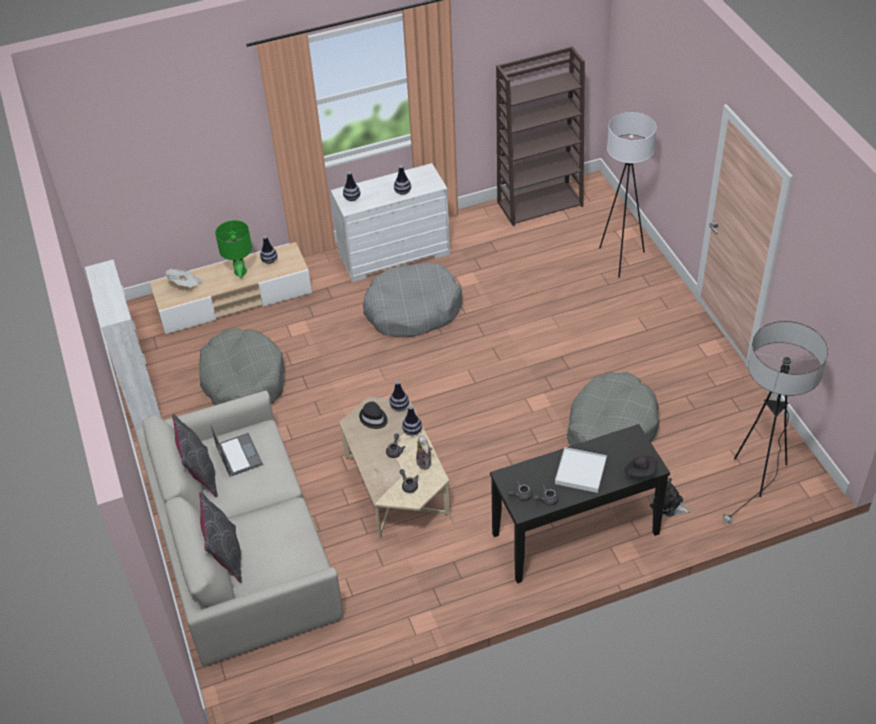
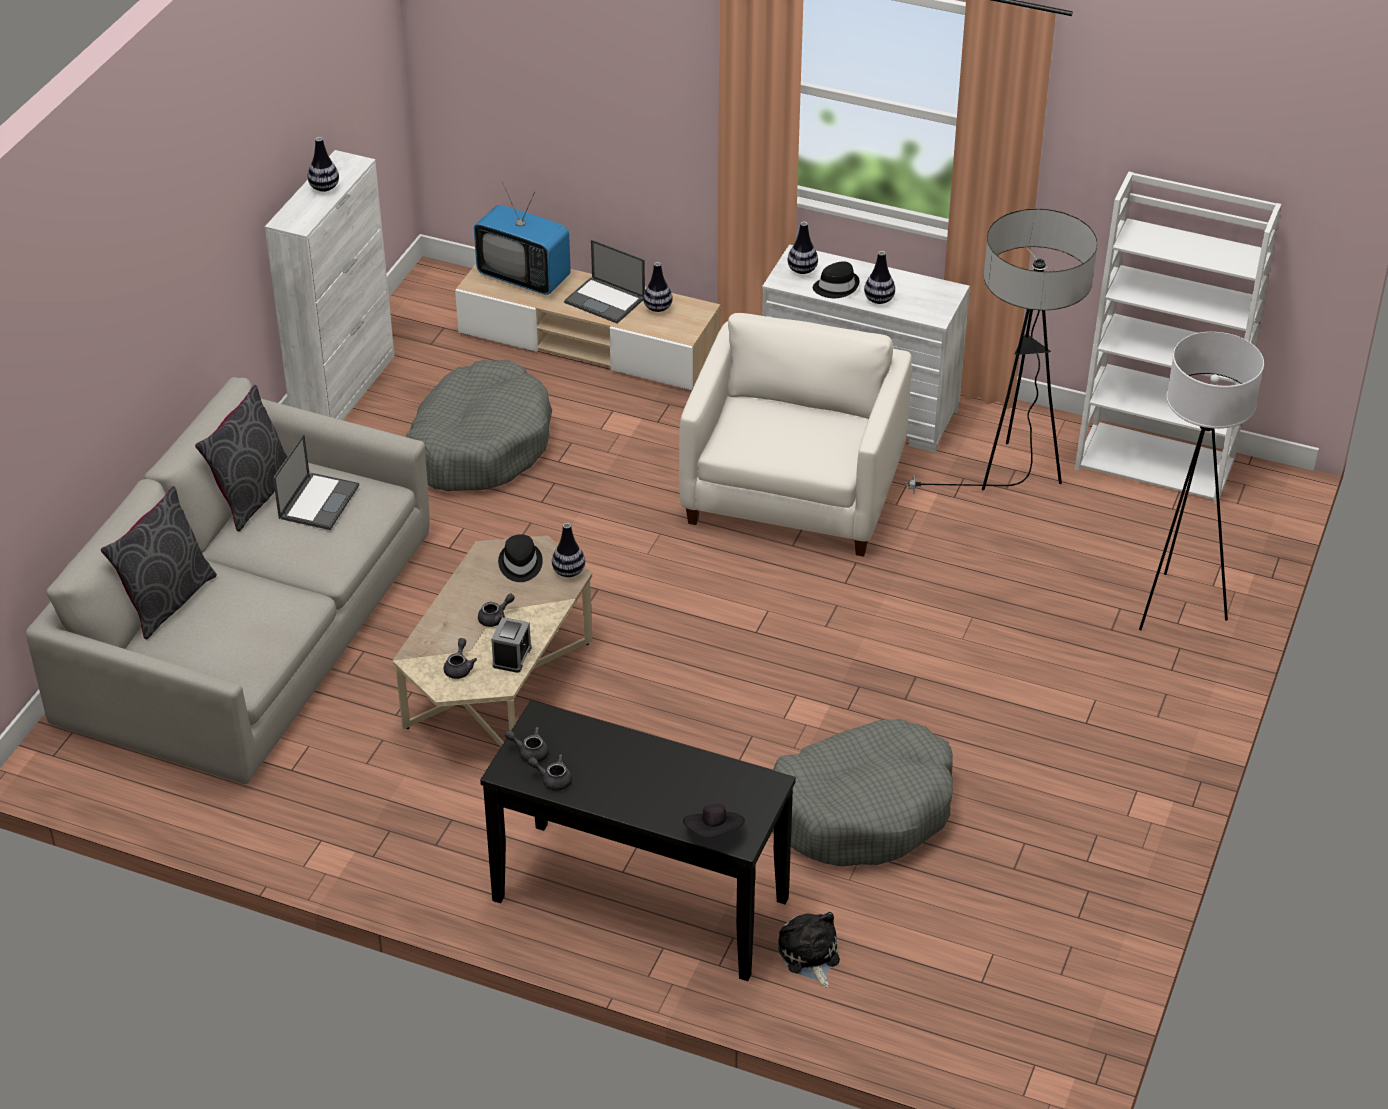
camera: 40 degrees right, 5 degrees down
(186, 284) = (524, 277): newspaper -> television
(240, 272) = (606, 300): green table lamp -> laptop
(376, 197) = (836, 287): none -> black hat
(412, 310) = (793, 491): grey dog bed -> white armchair
(412, 431) = (545, 610): vase -> vase (324, 188)
(425, 463) = (512, 656): plush toy -> alarm clock
(540, 203) = (1157, 463): brown bookcase -> white bookcase
(580, 472) = (639, 778): white tray -> none
(758, 478) = (982, 1017): floor lamp -> floor lamp (1011, 478)

